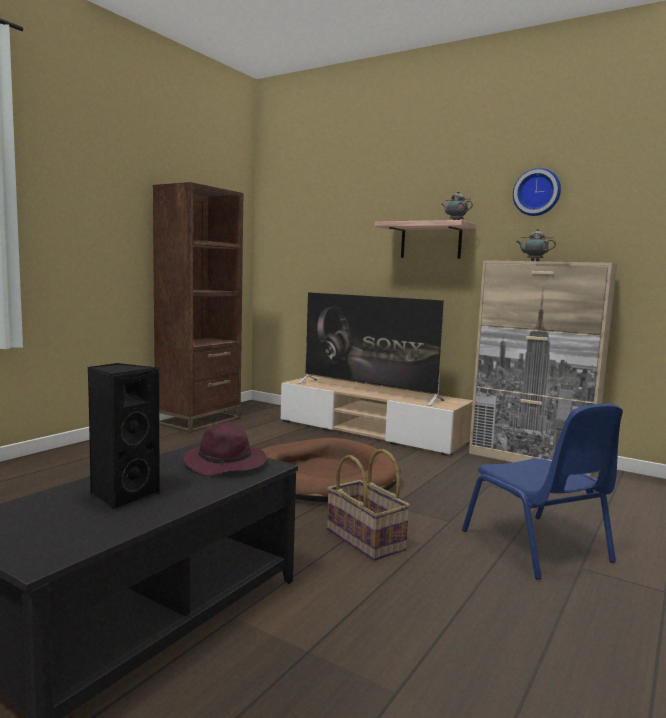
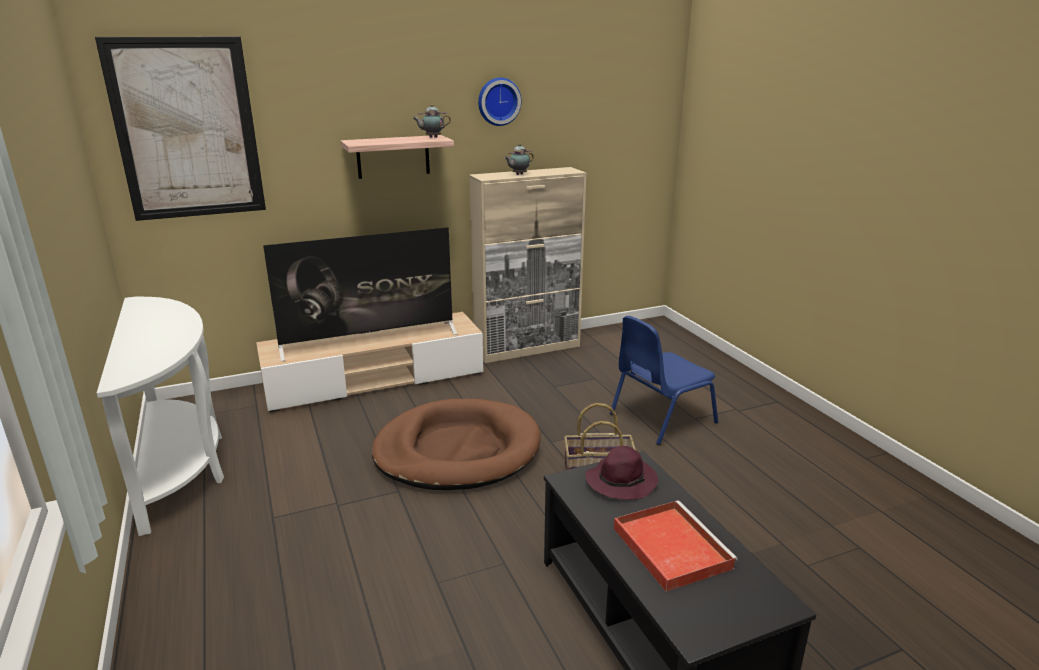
camera: 55 degrees left, 15 degrees up
(122, 495) = (669, 546): black speaker -> red tray
(199, 421) = (181, 465): brown bookcase -> white console table
(301, 214) = (187, 130): none -> picture
(537, 547) = (660, 418): blue chair -> blue chair turned 135 degrees clockwise

